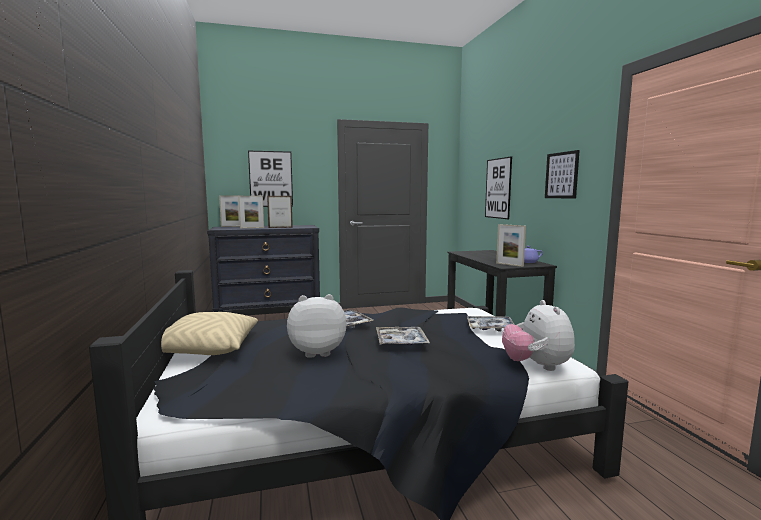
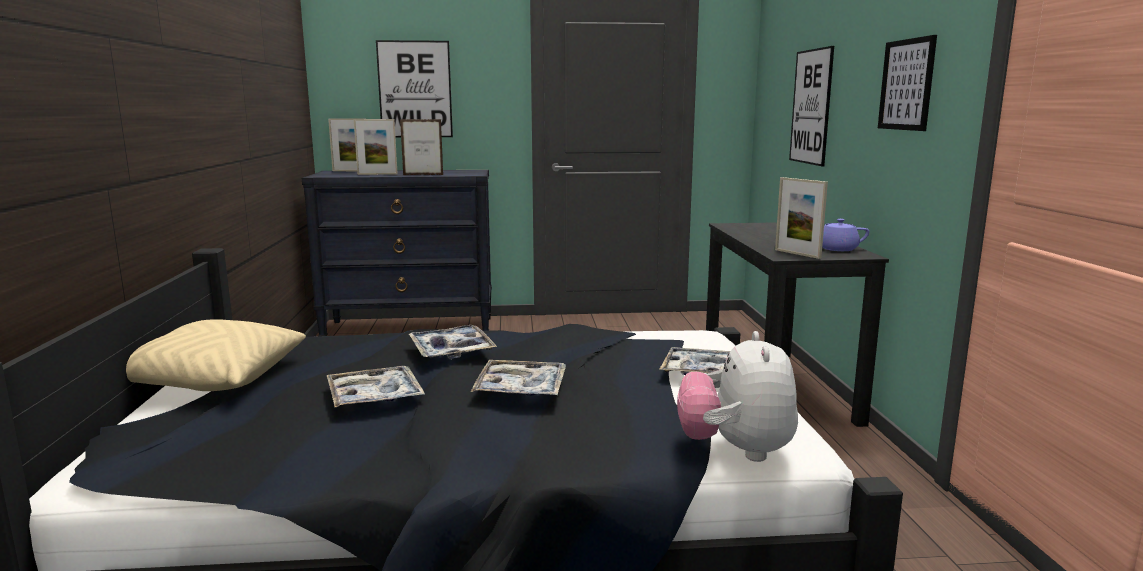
camera: 10 degrees right, 5 degrees up
(317, 352) = (374, 397): plush toy -> tray

